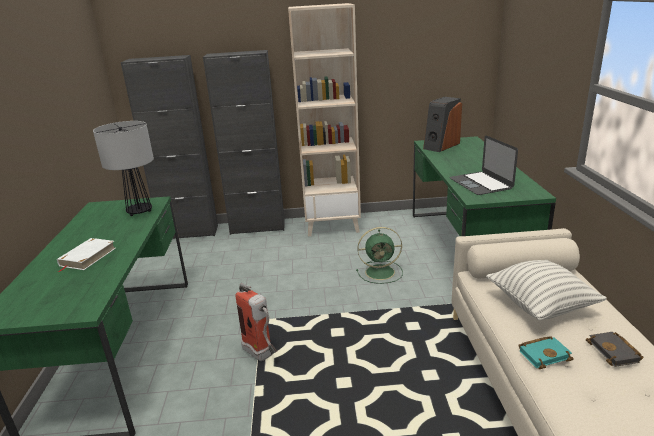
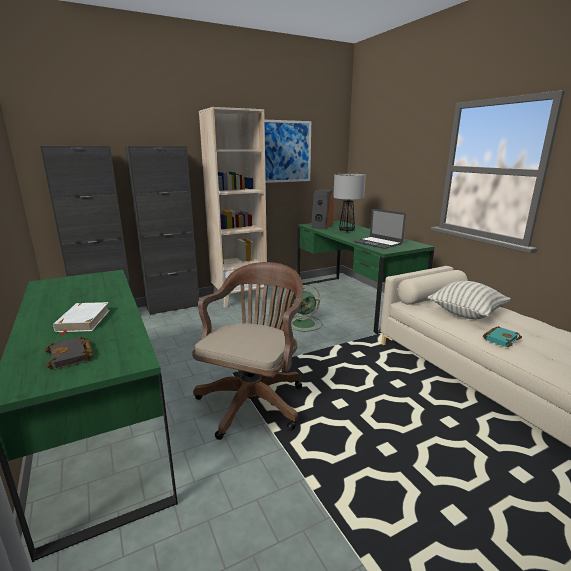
camera: 25 degrees left, 5 degrees down
(139, 212) = (102, 282): table lamp -> table lamp (346, 231)
(262, 355) = (254, 399): fire extinguisher -> brown office chair
(401, 47) = (285, 151): none -> picture
(615, 352) = (536, 330): black book -> black book (71, 356)

